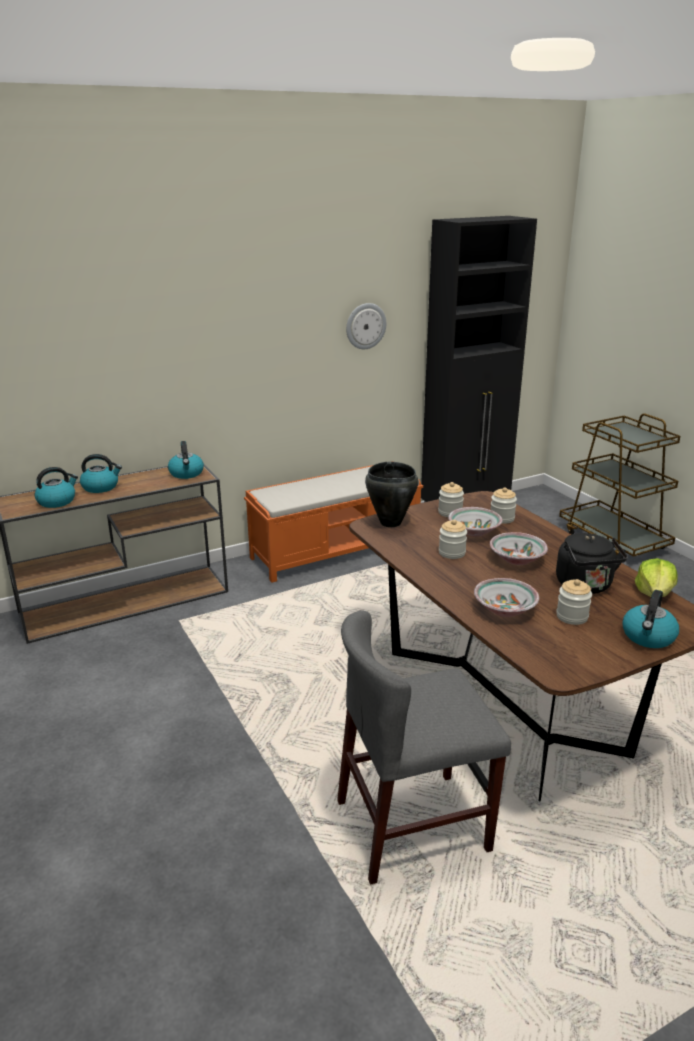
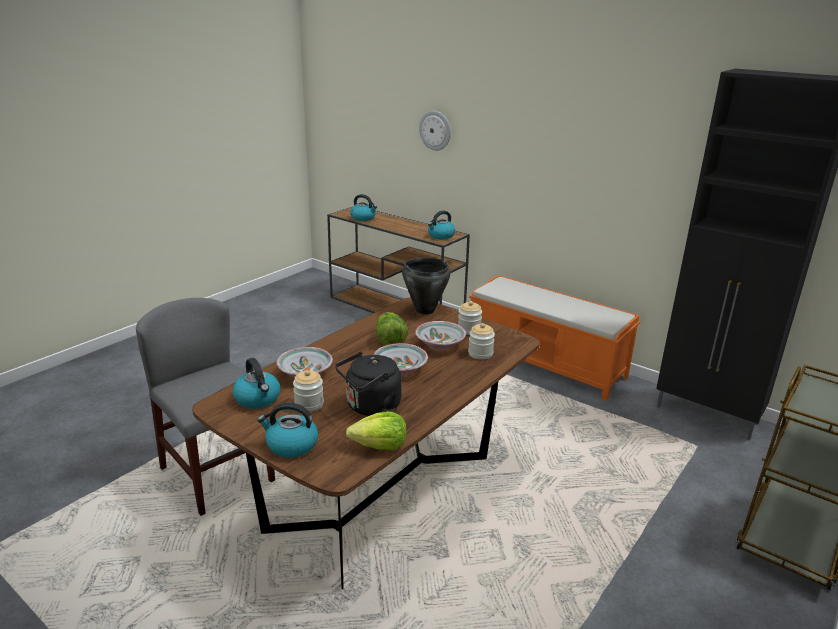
camera: 65 degrees right, 0 degrees up
(101, 487) = (394, 222): kettle -> kettle (258, 399)
(365, 326) = (637, 168): wall clock -> wall clock (435, 130)
(452, 553) = (389, 341): jar -> lettuce

